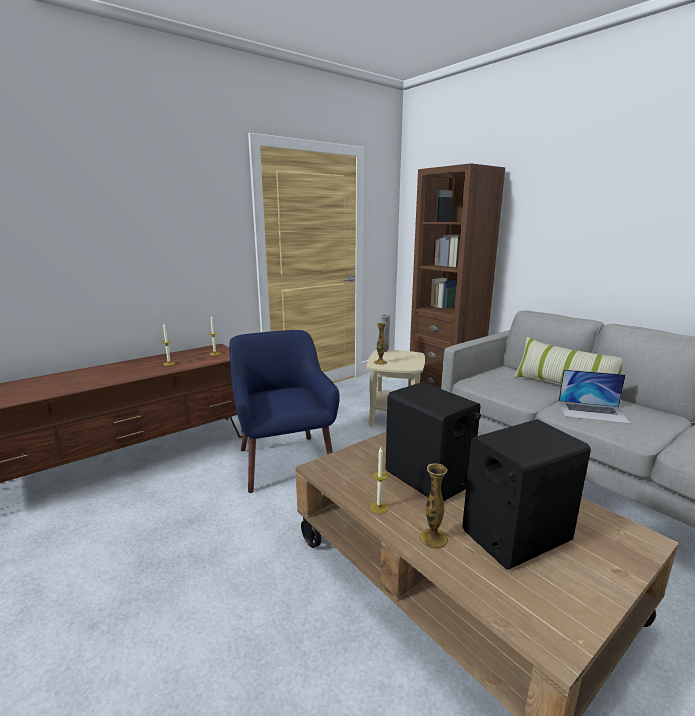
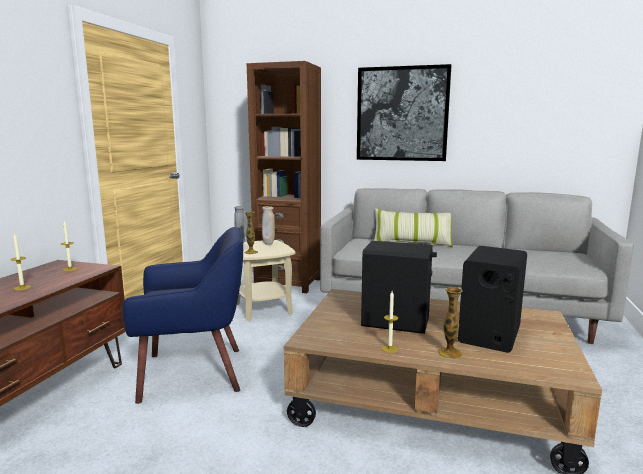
camera: 35 degrees left, 5 degrees down
(284, 461) = (194, 372): blue armchair -> blue armchair turned 135 degrees clockwise
(408, 356) = (268, 244): none -> beige vase
(592, 412) = (449, 254): laptop -> none
(595, 223) = (402, 114): none -> picture

